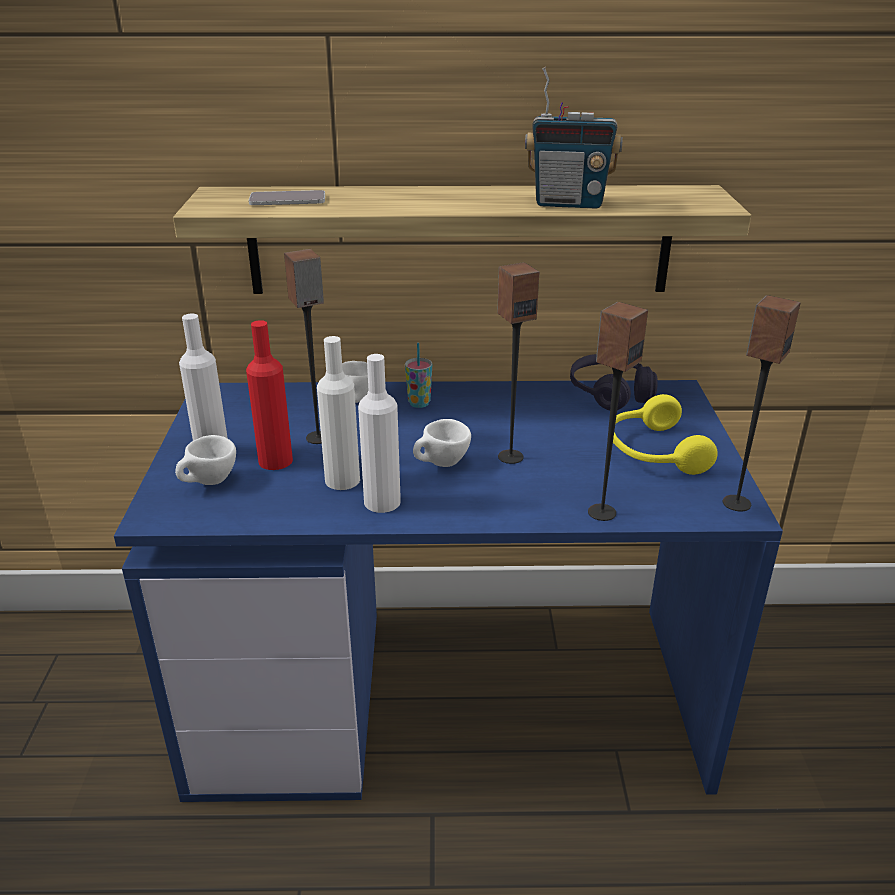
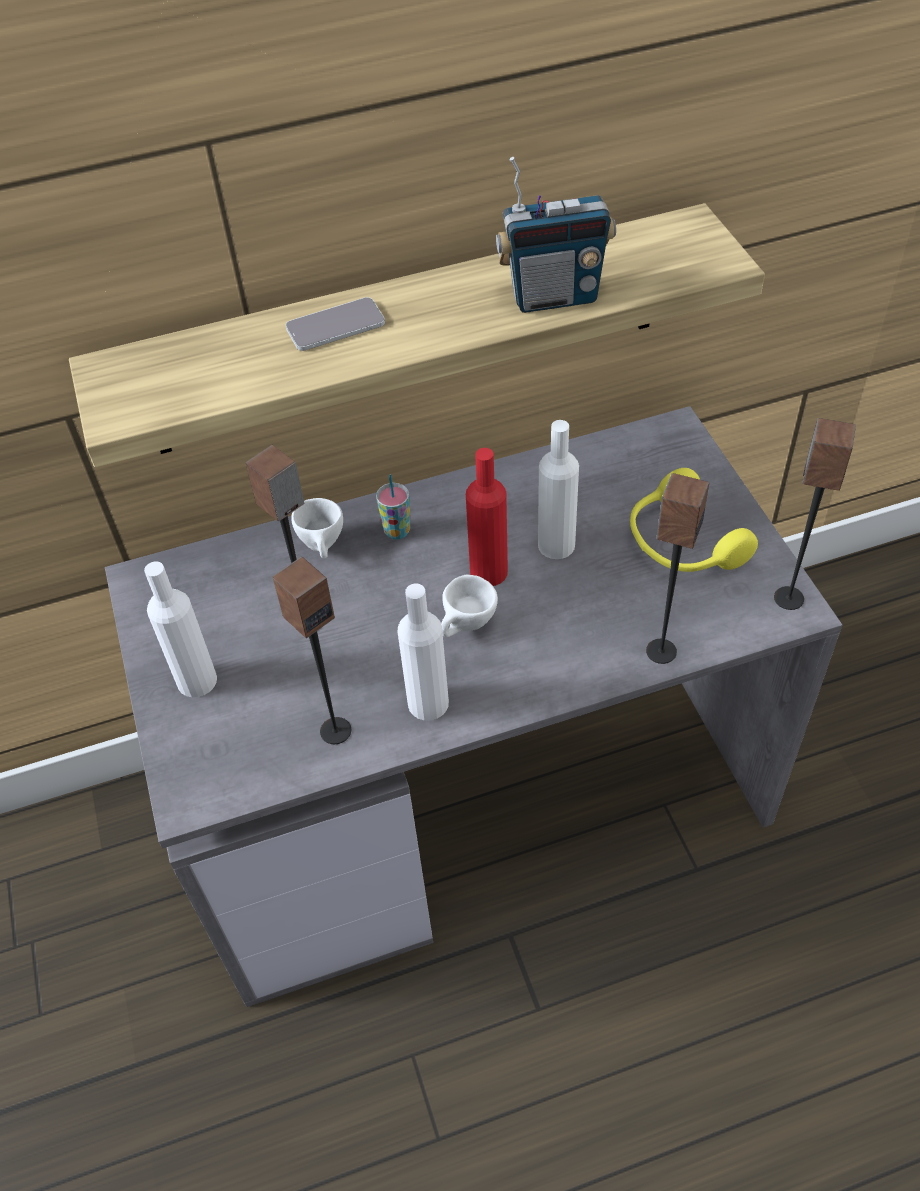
camera: 15 degrees left, 20 degrees up
(209, 484) = (221, 732): white cup -> none
(275, 460) = (278, 673): red bottle -> red bottle (488, 572)
(287, 200) = (209, 369): phone -> phone (335, 326)
(342, 480) = (369, 682): white bottle -> white bottle (556, 545)
(451, 693) = (476, 791): blue desk -> grey desk
(510, 456) = (535, 592): speaker -> speaker (335, 730)
(610, 393) = (604, 455): purple headphones -> none

